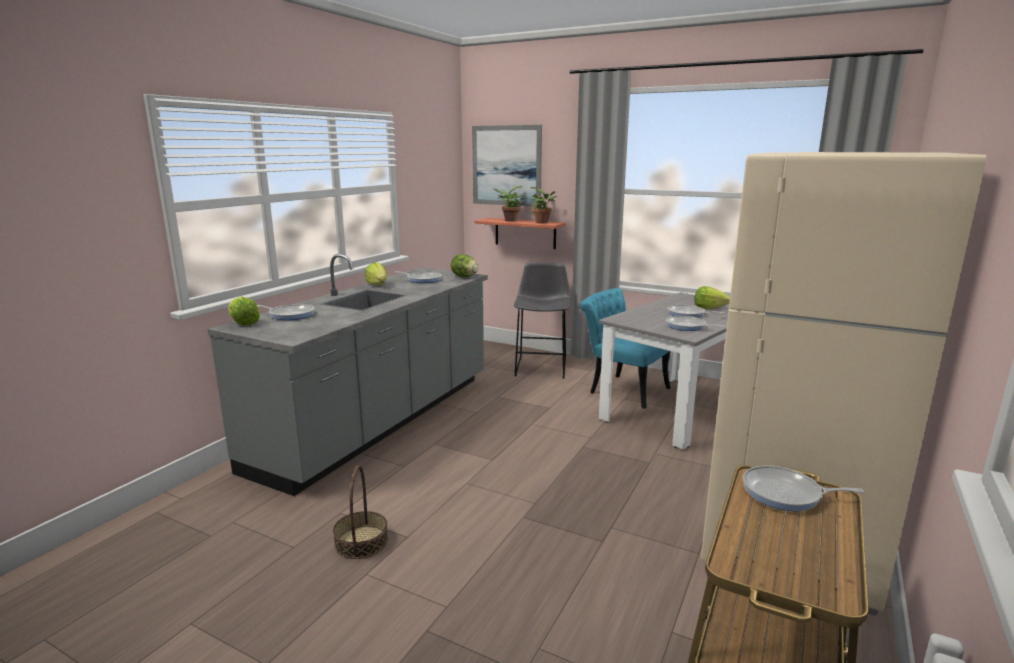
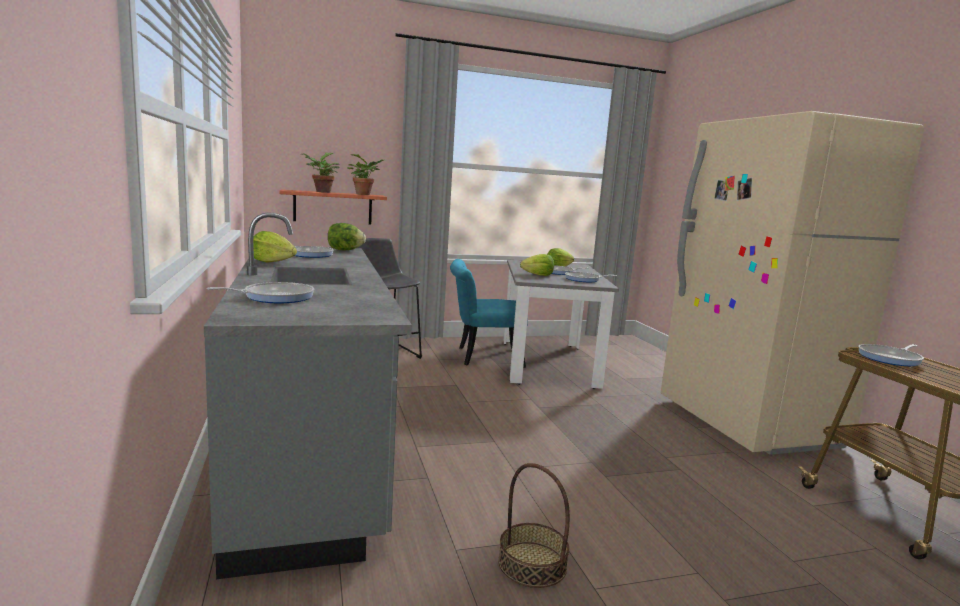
camera: 45 degrees left, 5 degrees down
(243, 323) = (240, 313): lettuce -> lettuce (538, 275)
(506, 165) = (308, 128): picture -> none

